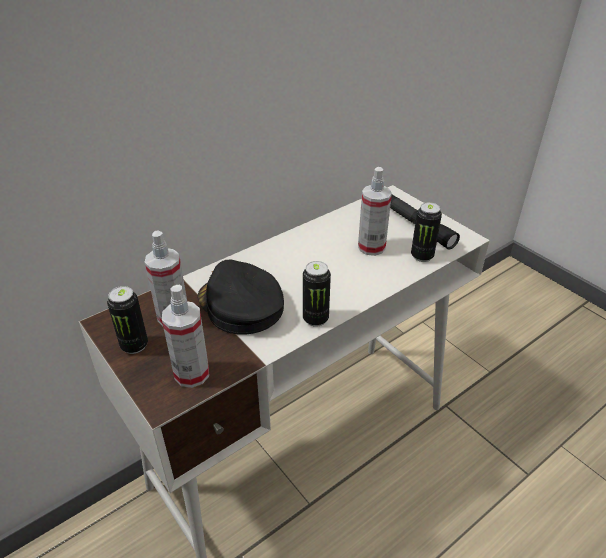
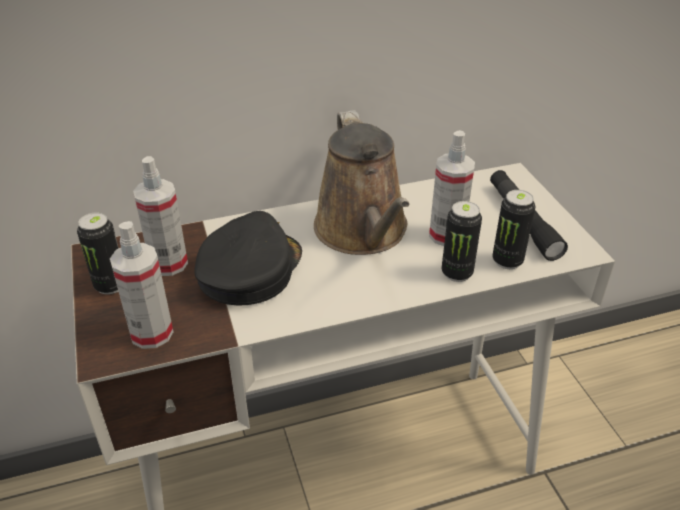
camera: 20 degrees right, 0 degrees up
(240, 305) = (249, 268): black cap -> black cap turned 45 degrees clockwise
(311, 258) = (363, 232): none -> brown watering can
(315, 319) = (326, 306): can -> can (457, 273)

